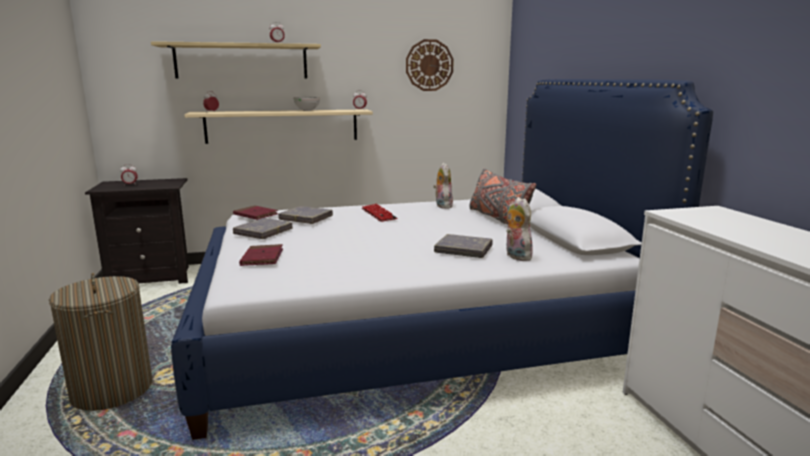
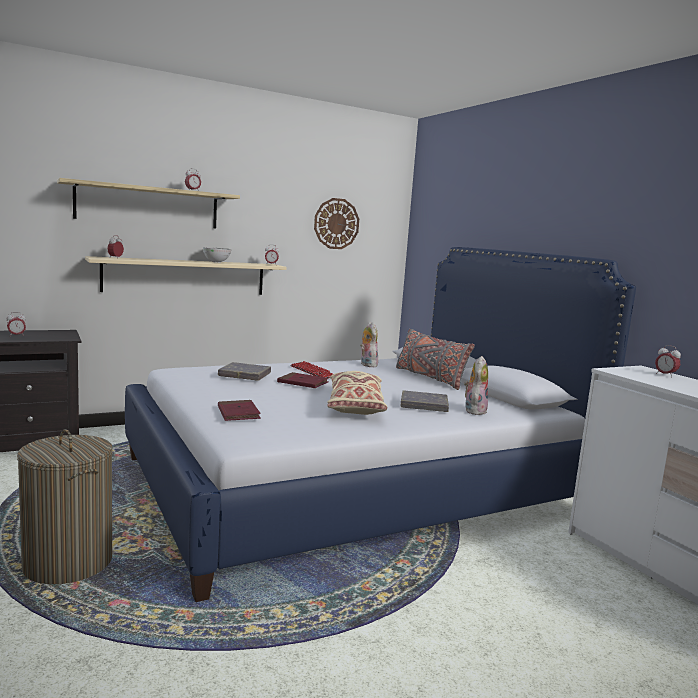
camera: 15 degrees left, 5 degrees down
(255, 215) = (186, 371): red book -> red book (303, 383)
(263, 232) = (211, 388): grey book -> none
(389, 250) = (355, 405): none -> beige pillow
(515, 256) = (474, 410): plush toy -> plush toy turned 60 degrees clockwise
(738, 218) = (665, 375): none -> alarm clock

